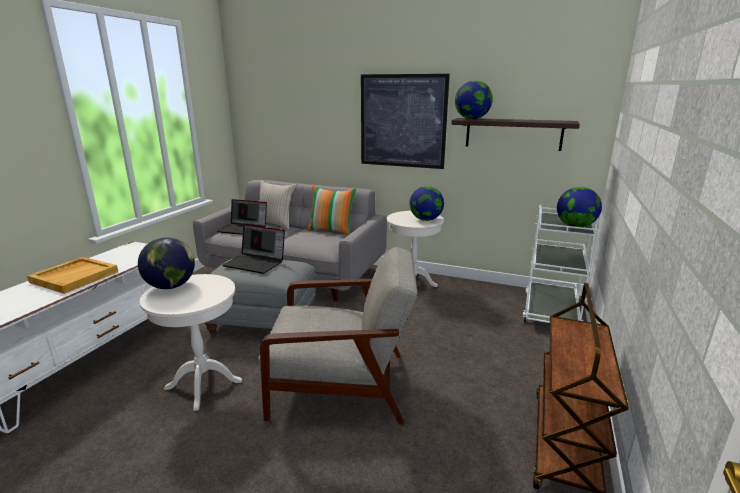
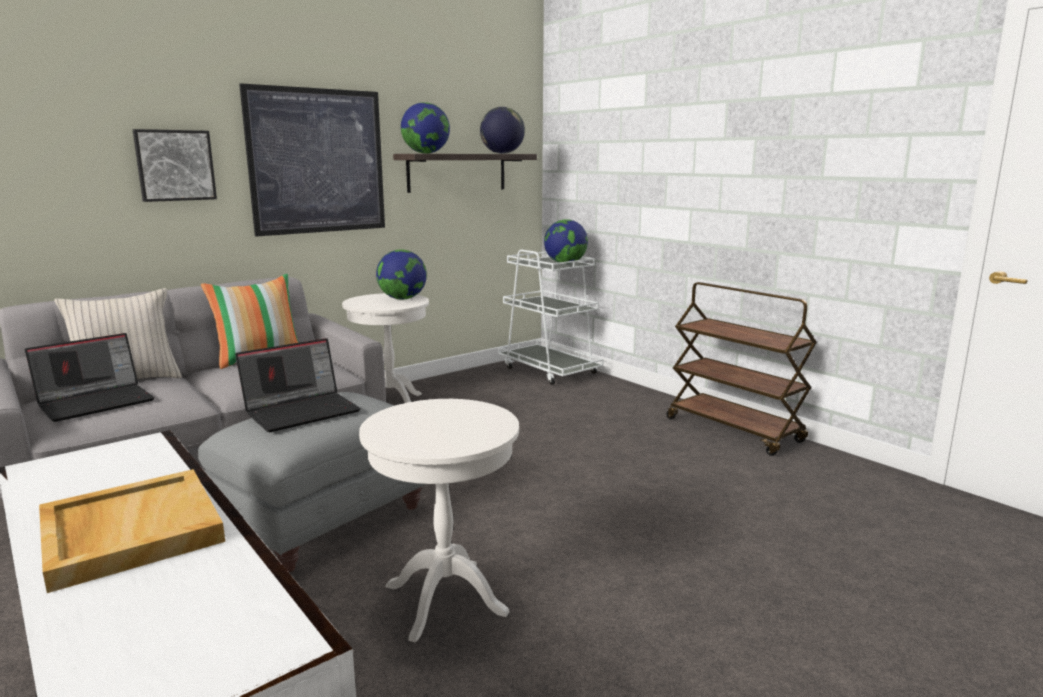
camera: 60 degrees left, 5 degrees down
(171, 286) = (397, 433): globe -> globe (502, 153)
(327, 121) = (175, 165): none -> picture
(342, 385) = (559, 497): grey armchair -> none

